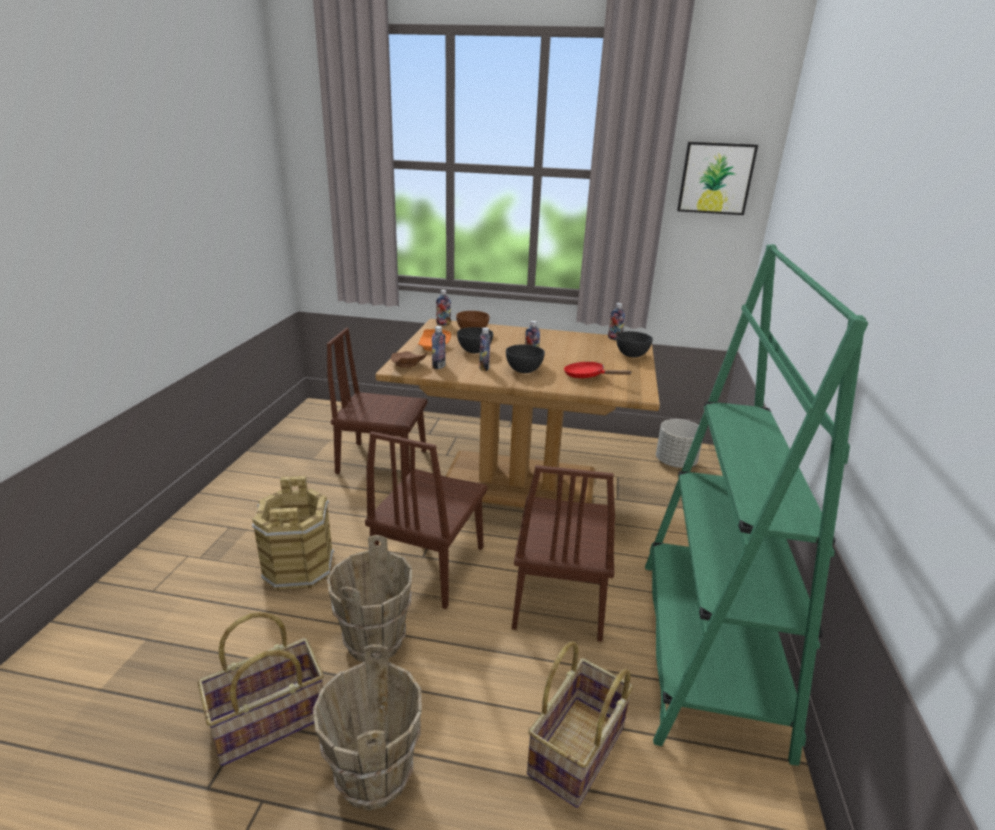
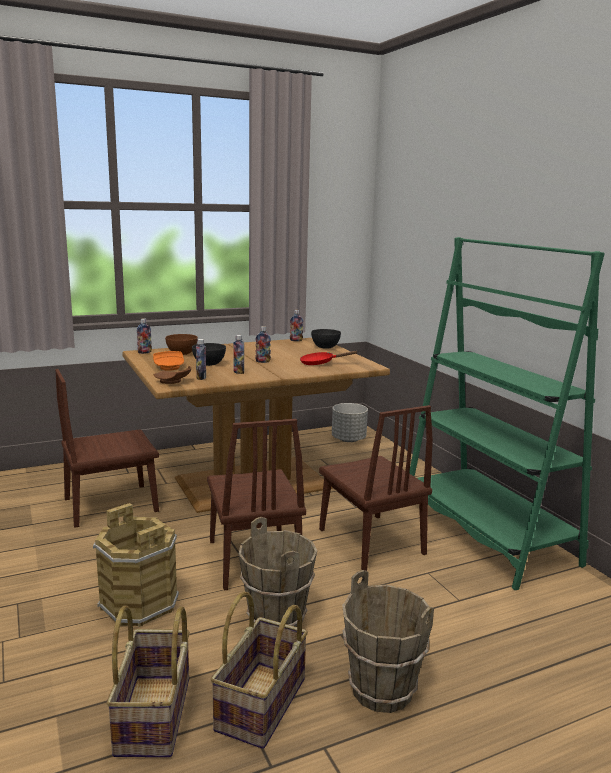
camera: 35 degrees left, 10 degrees down
(524, 370) = (271, 368): grey bowl -> none
(578, 751) = (481, 613): basket -> basket (155, 716)
(715, 178) = (334, 208): picture -> none

